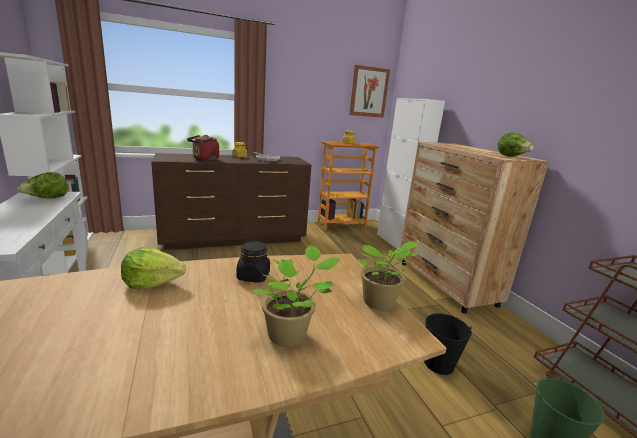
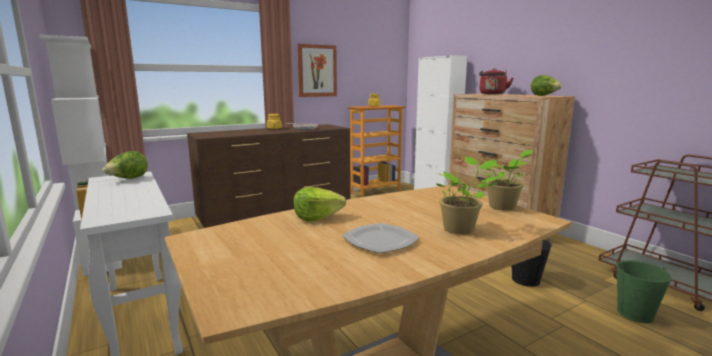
camera: 10 degrees left, 5 degrees down
(174, 337) = (380, 240): none -> plate
(204, 160) = (246, 133): red kettle -> red kettle (492, 94)
(253, 276) = (391, 205): black jar -> none
(368, 92) = (386, 55): picture -> picture (317, 71)

